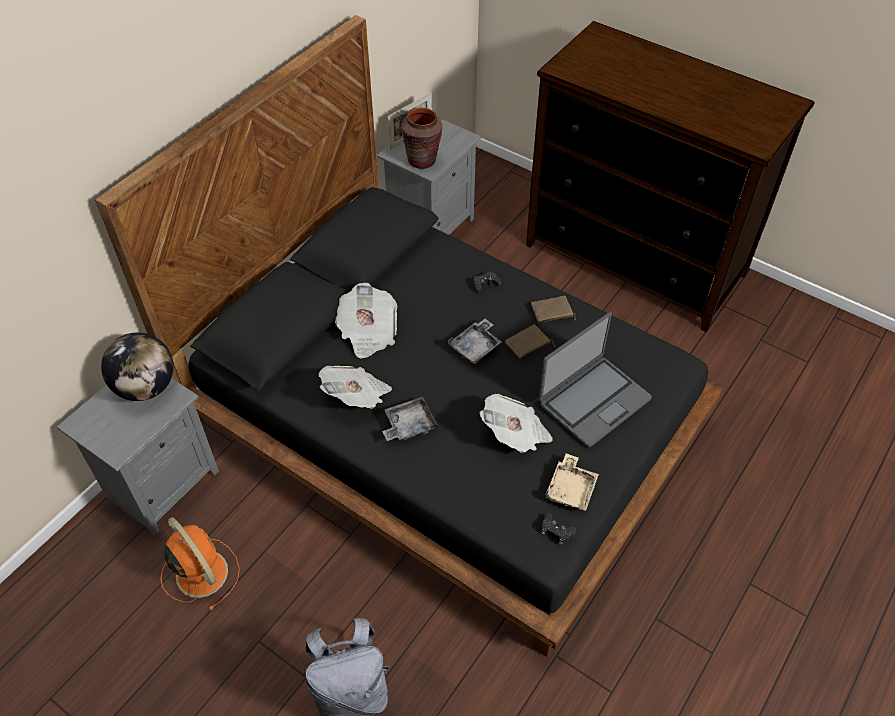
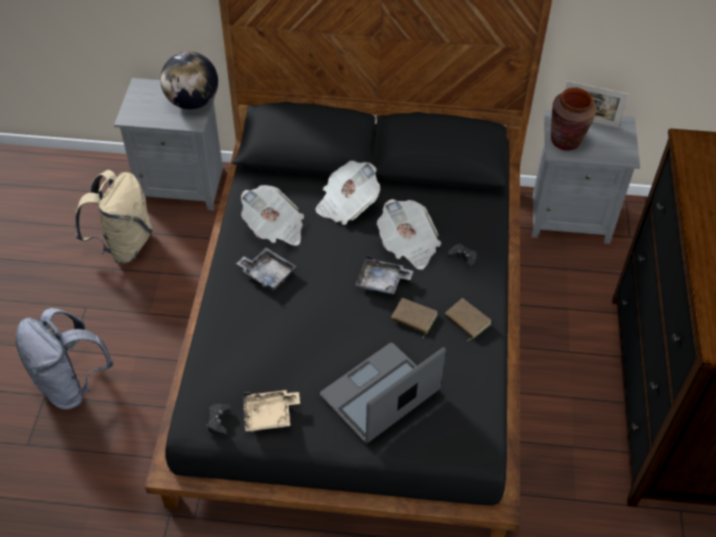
camera: 60 degrees right, 0 degrees up
(200, 572) = (124, 245): orange fan -> beige backpack
(515, 435) = (304, 351): newspaper -> newspaper (408, 245)
(593, 401) = (380, 395): laptop -> laptop turned 120 degrees clockwise

